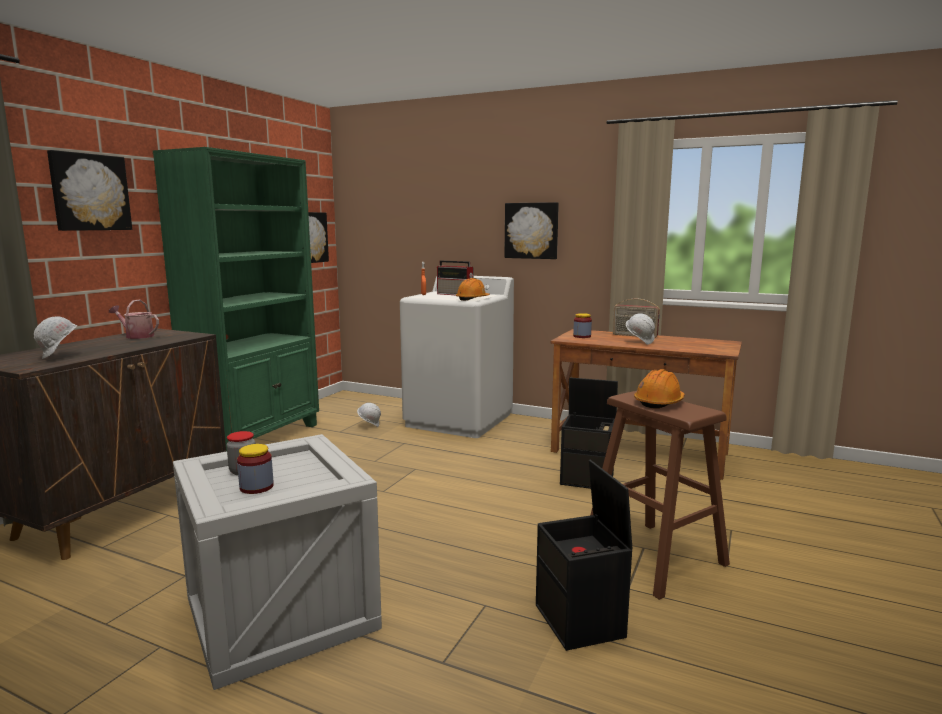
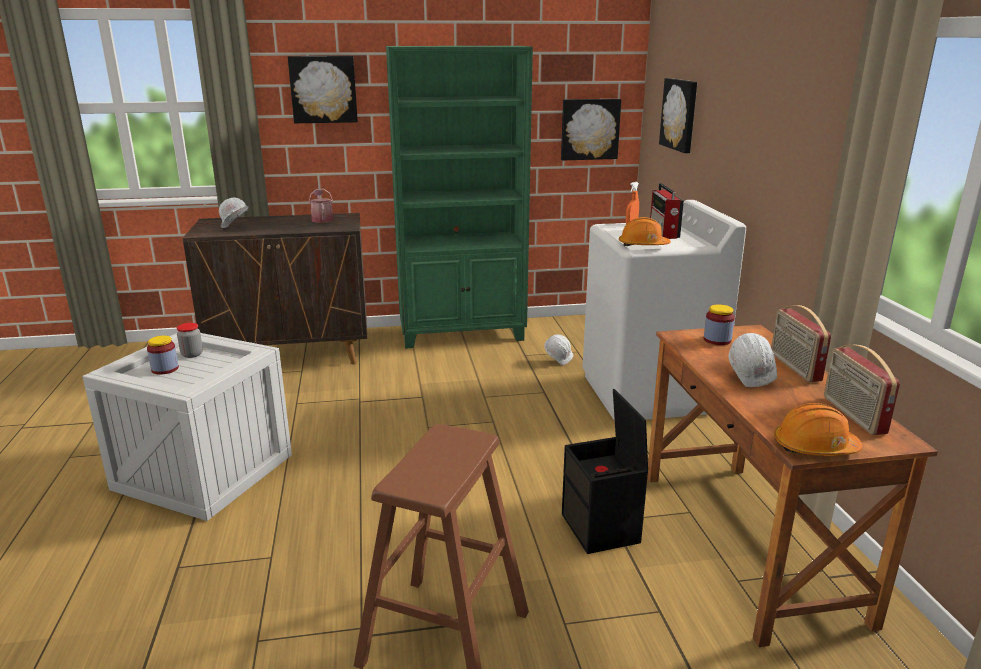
camera: 55 degrees right, 10 degrees up
(531, 230) = (776, 158): picture -> picture (680, 114)
(581, 621) = (277, 622): black storage box -> none
(659, 402) = (442, 456): orange hard hat -> orange hard hat (814, 447)
(697, 341) = (852, 415): none -> radio

